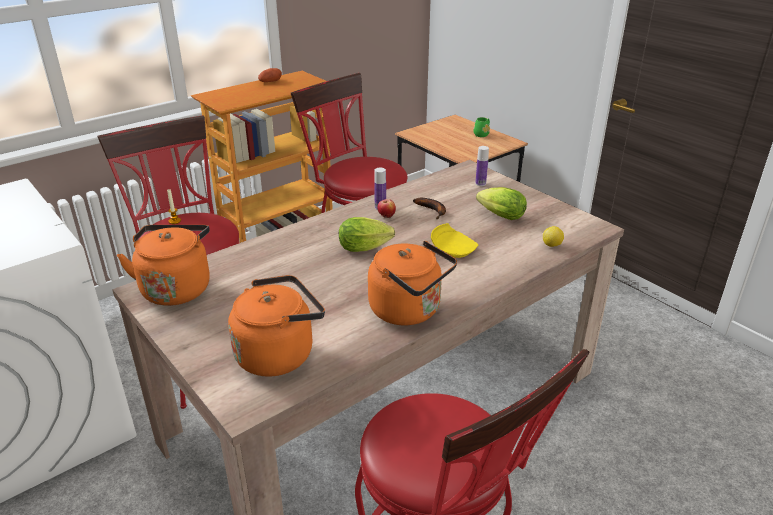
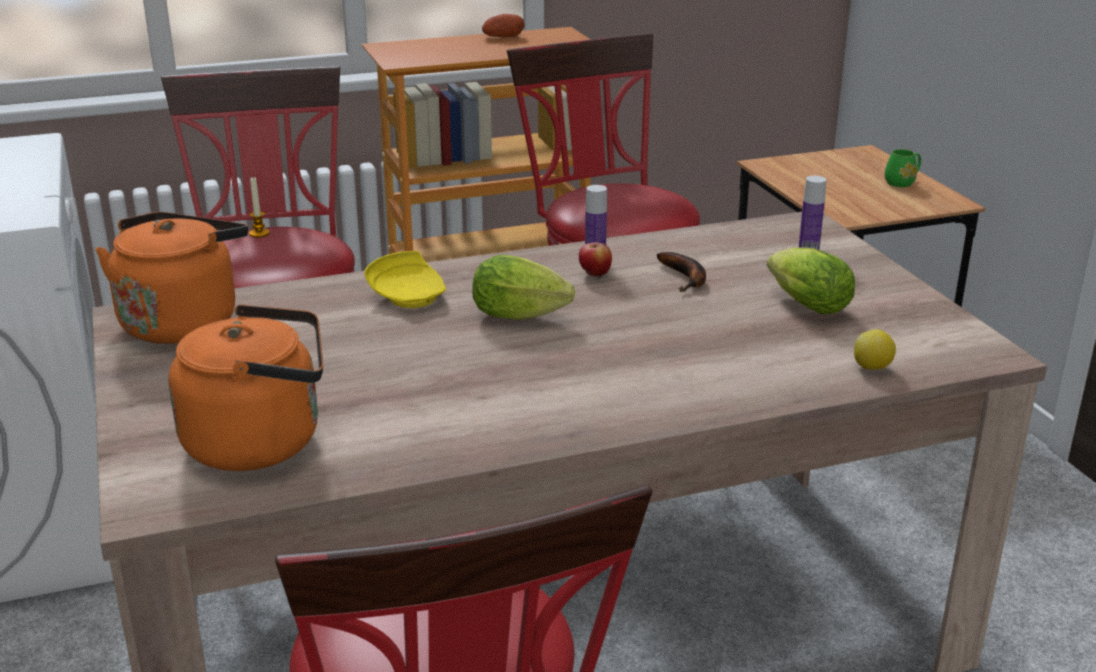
camera: 20 degrees right, 5 degrees down
(409, 311) = (523, 422): orange kettle -> none
(453, 249) = (675, 343): yellow plate -> yellow plate (409, 296)

